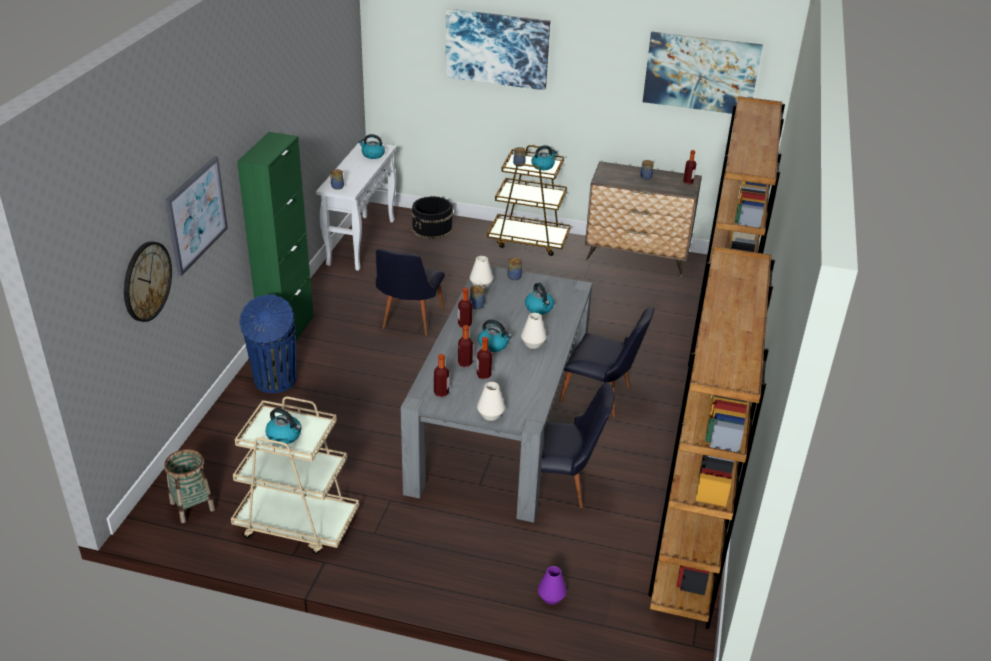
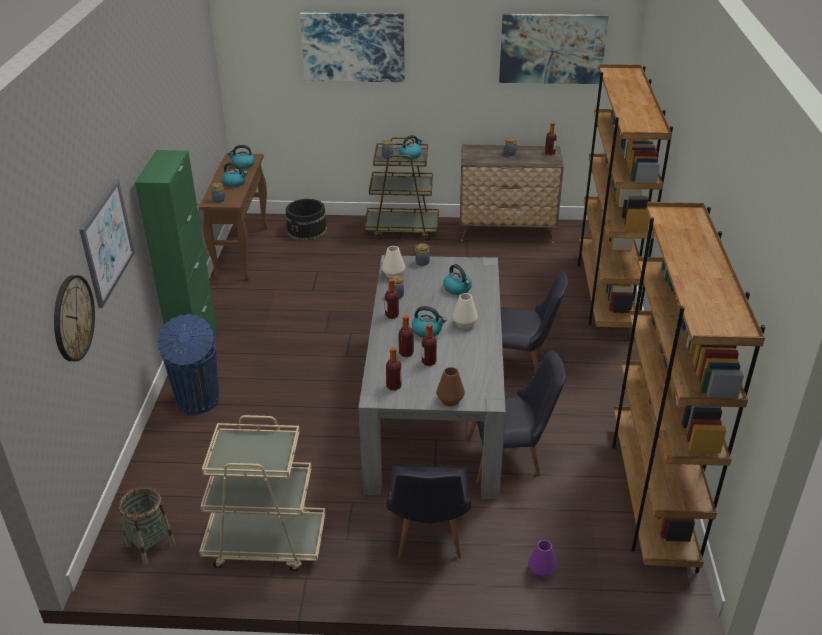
camera: 10 degrees left, 0 degrees up
(285, 436) = (251, 456): kettle -> kettle (235, 183)
(361, 242) = (242, 252): white console table -> brown console table
(409, 321) = (313, 321): black chair -> black chair (428, 537)
(490, 415) = (450, 400): white vase -> brown vase

